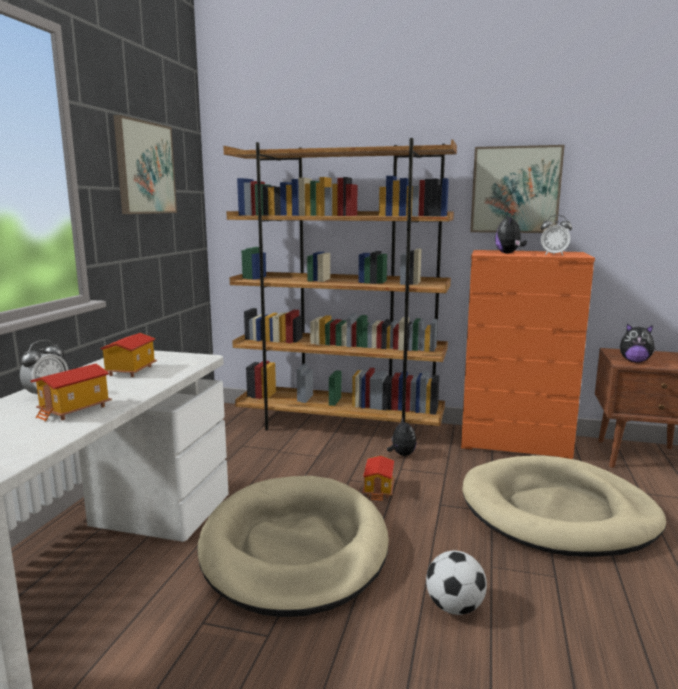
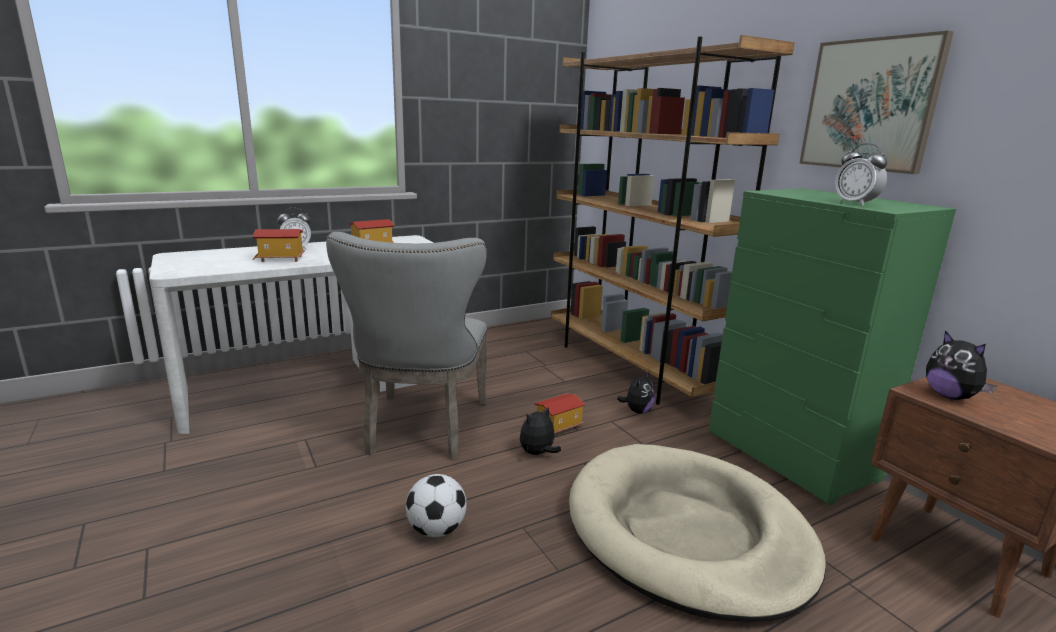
camera: 45 degrees right, 5 degrees up
(145, 168) = (491, 81): picture -> none
(294, 548) = (423, 431): beige dog bed -> grey chair
(508, 253) = (805, 195): plush toy -> plush toy (538, 453)
(515, 442) = (790, 456): orange dresser -> green dresser

